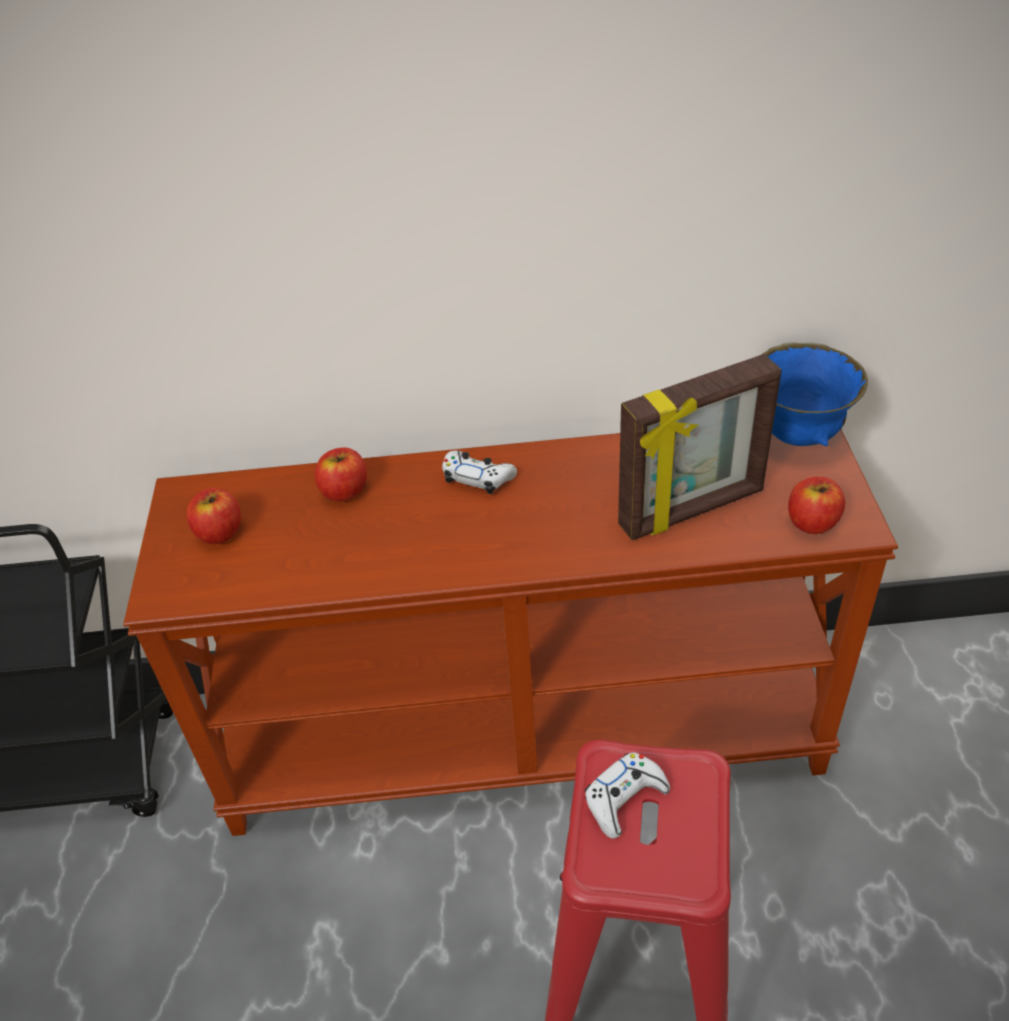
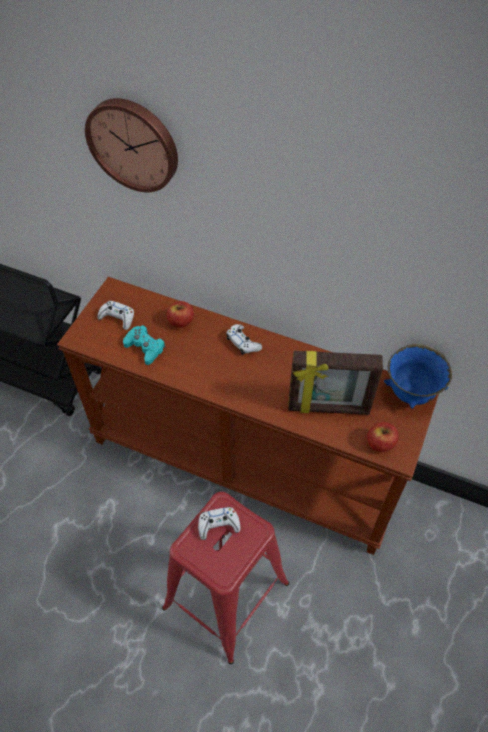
camera: 25 degrees right, 10 degrees up
(168, 143) = (134, 144): none -> wall clock
(219, 532) = (117, 318): apple -> white game controller
(306, 556) = (145, 347): none -> turquoise game controller

